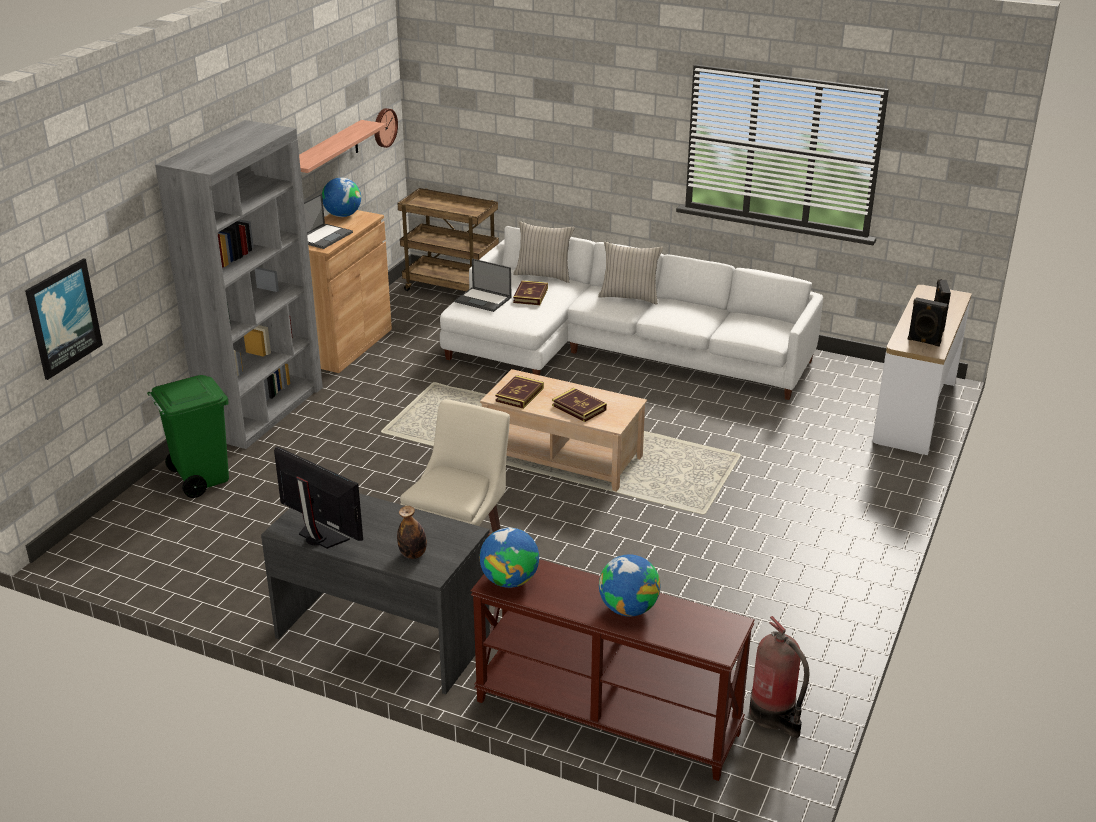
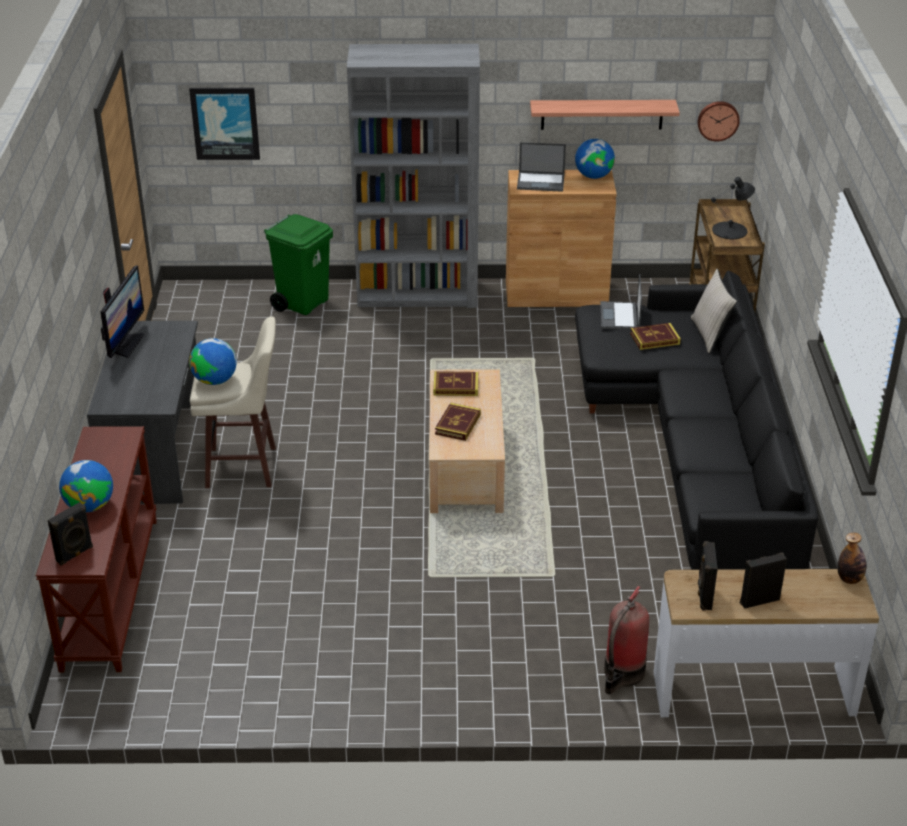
camera: 65 degrees right, 5 degrees up
(413, 554) = (122, 390): bottle -> bottle (849, 579)
(451, 209) = (730, 230): none -> black table lamp
(510, 581) = (102, 440): globe -> globe (215, 380)
(615, 349) = (695, 442): white sofa -> black sofa
(629, 297) = (713, 397): beige pillow -> none
(710, 633) = (75, 554): none -> black speaker
(774, 716) = (151, 688): fire extinguisher -> fire extinguisher (622, 674)

